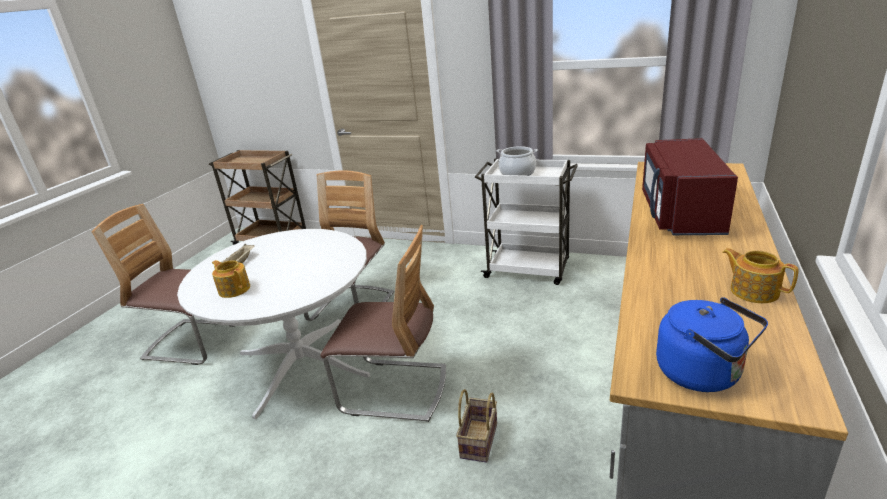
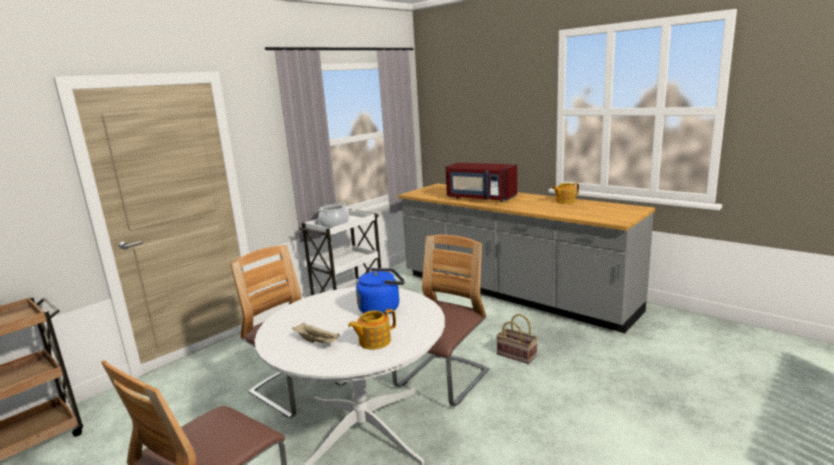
camera: 70 degrees left, 10 degrees down
(703, 374) = (619, 214): blue kettle -> blue kettle (382, 309)

